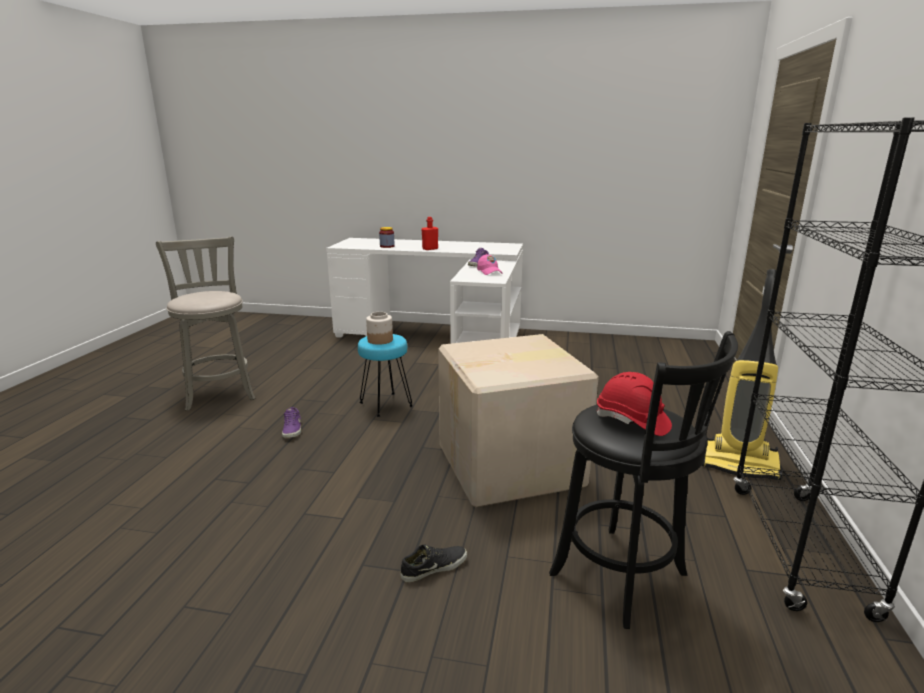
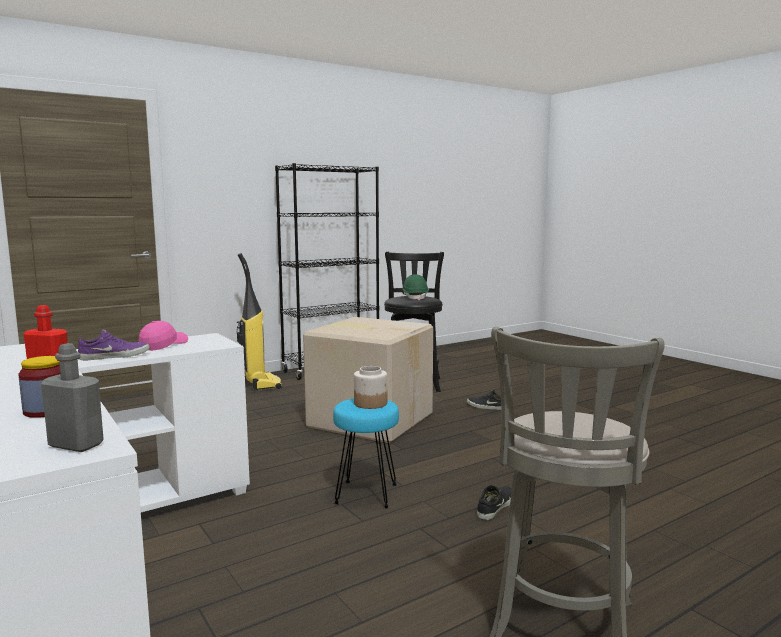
camera: 135 degrees left, 10 degrees down
(293, 429) = (494, 506): purple shoe -> black shoe
(346, 245) = (76, 445): none -> grey bottle
(632, 421) = (415, 297): red hard hat -> green hard hat

